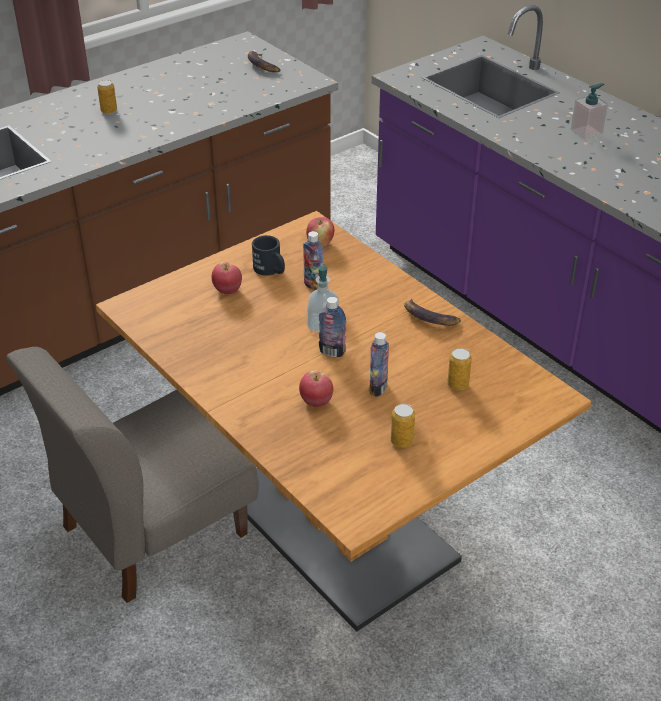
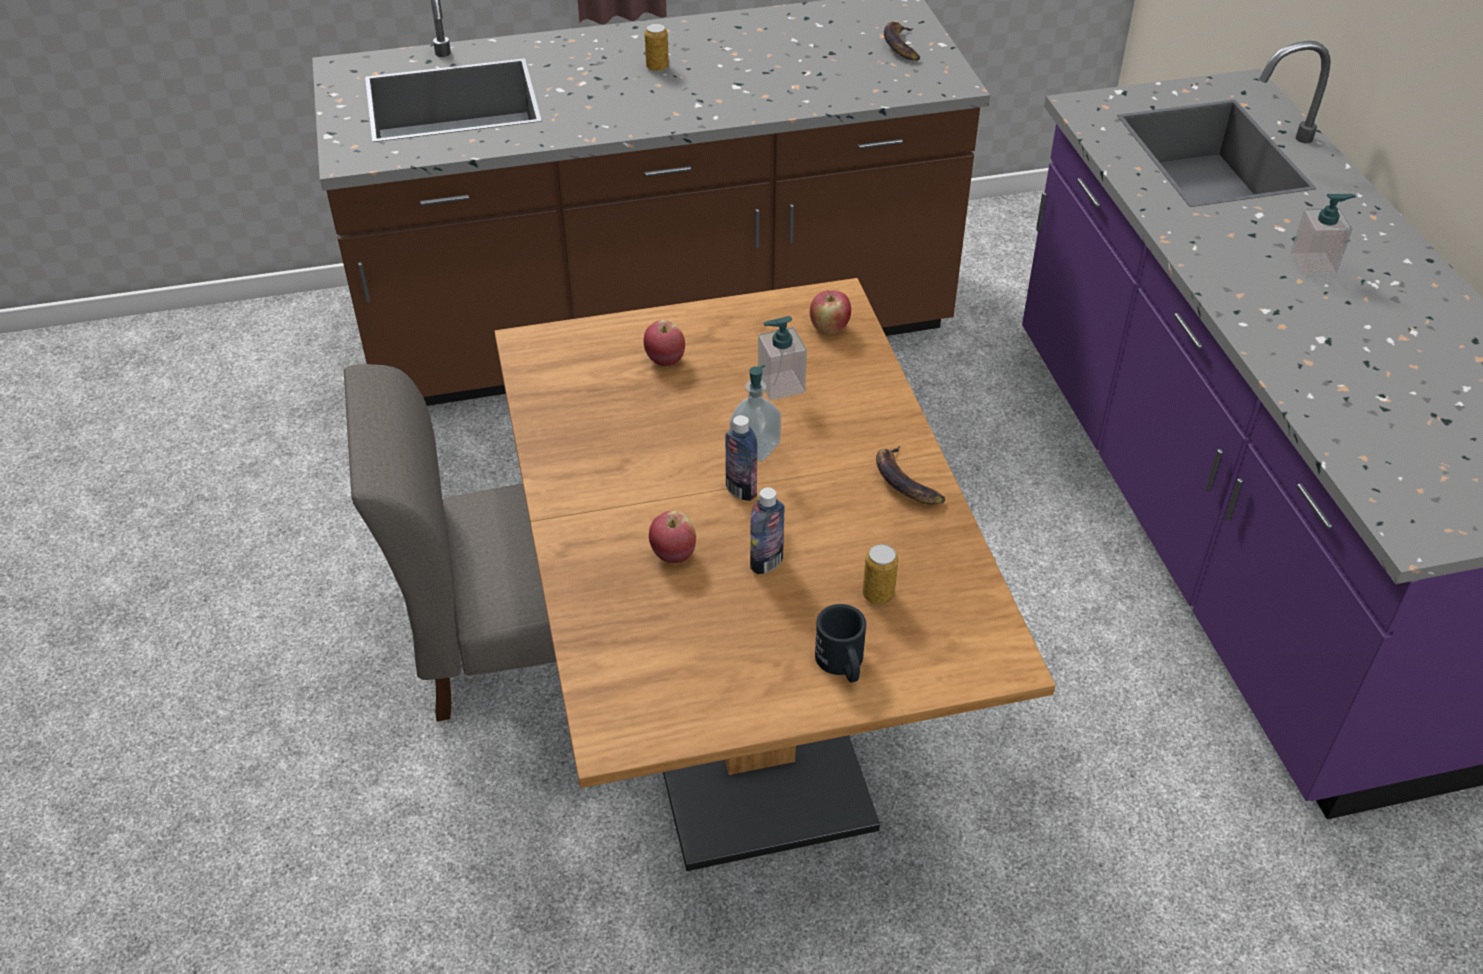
camera: 25 degrees right, 5 degrees up
(270, 270) = (739, 347): black mug -> black mug (842, 665)
(313, 284) = (780, 385): bottle -> soap dispenser
(402, 441) = (746, 650): can -> none

